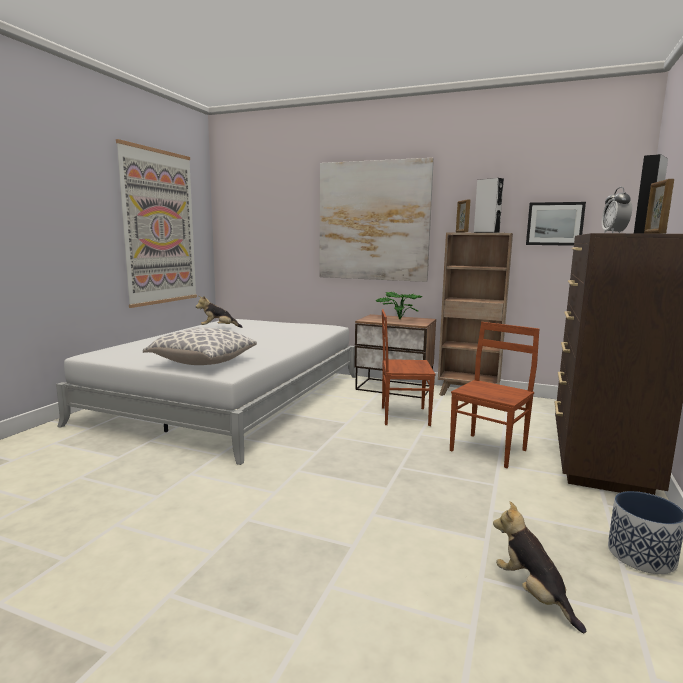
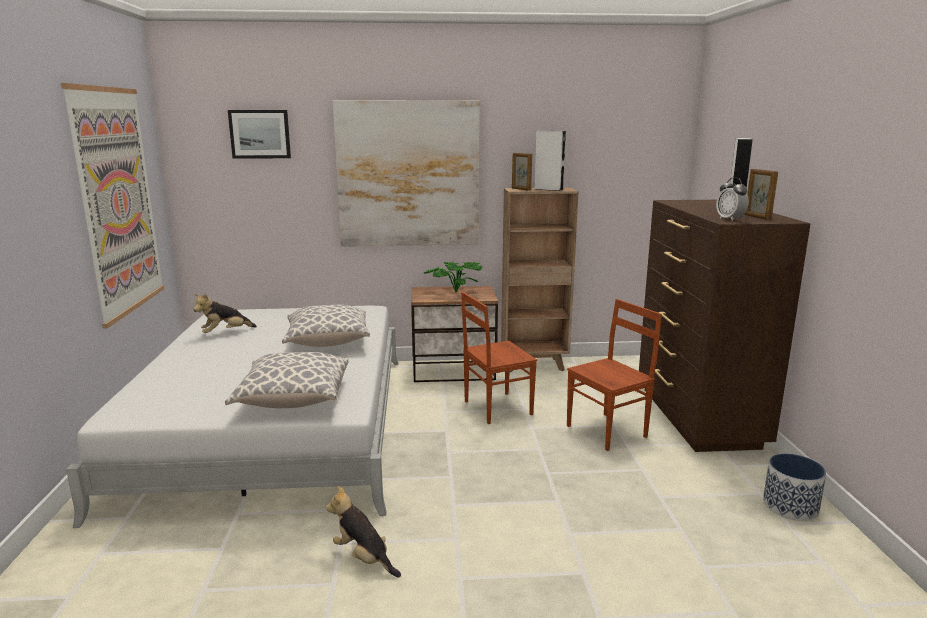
camera: 25 degrees left, 5 degrees up
(274, 339) = (327, 342): none -> pillow
(489, 450) = (608, 431): brown chair -> brown chair turned 45 degrees clockwise
(533, 594) = (748, 567): plush toy -> plush toy (363, 558)
(554, 224) = (610, 176): picture -> picture (260, 134)

